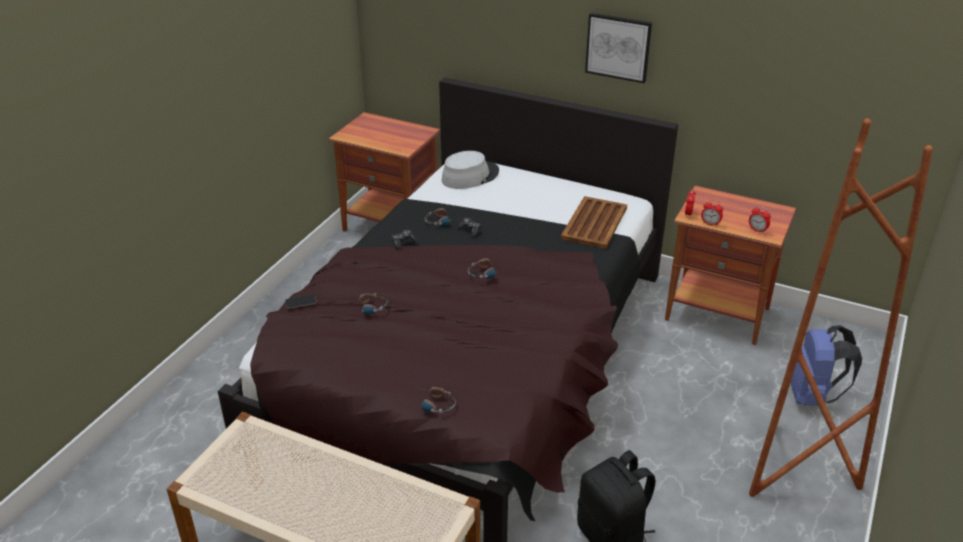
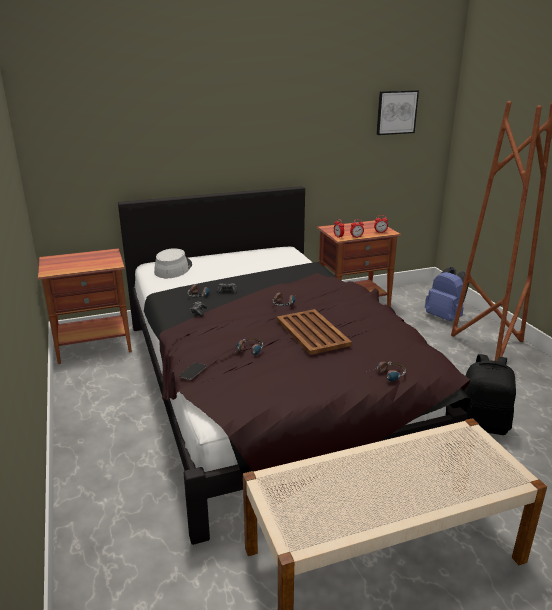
camera: 45 degrees left, 10 degrees down
(595, 223) = (289, 262): brown tray -> brown tray (312, 332)
(618, 47) = (254, 142): picture -> picture (396, 112)

